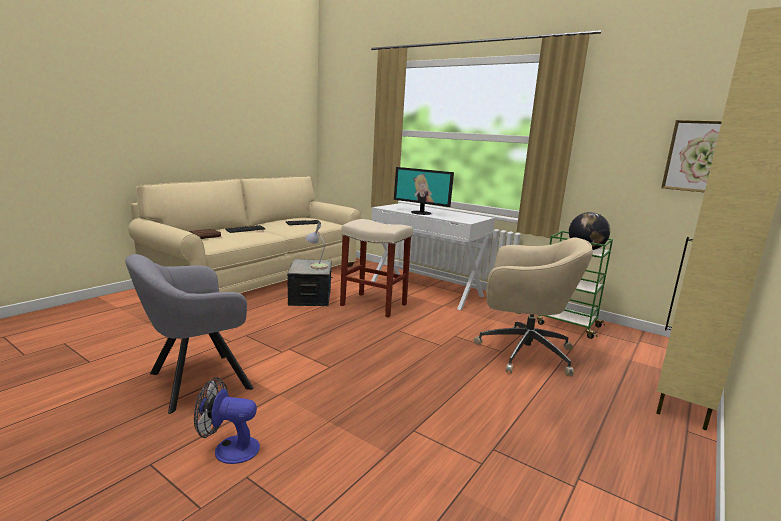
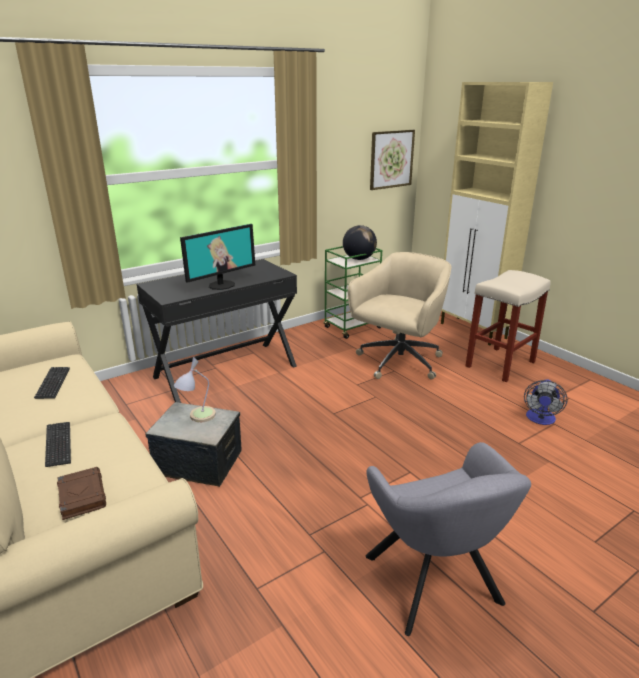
camera: 70 degrees left, 10 degrees up
(229, 449) = (560, 552): fan -> fan (540, 419)
(372, 305) = (254, 416): beige stool -> beige stool (500, 364)
(426, 289) = (225, 371): white desk -> black desk

